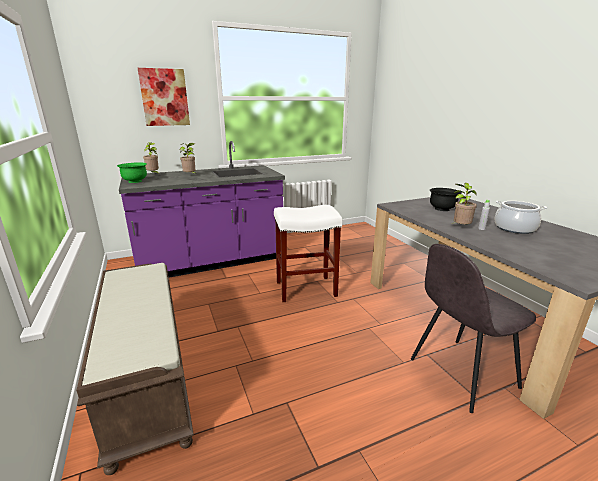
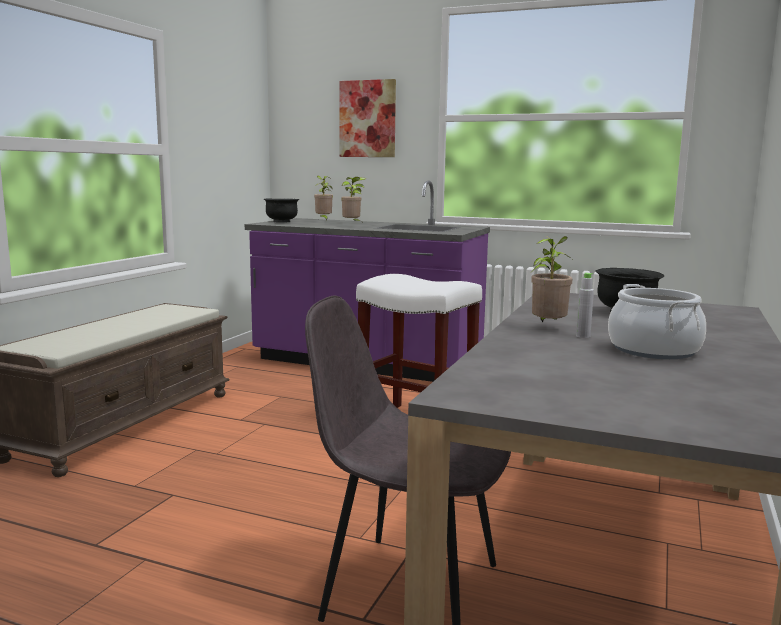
camera: 45 degrees right, 10 degrees down
(135, 181) = (282, 222): green bowl -> black bowl

